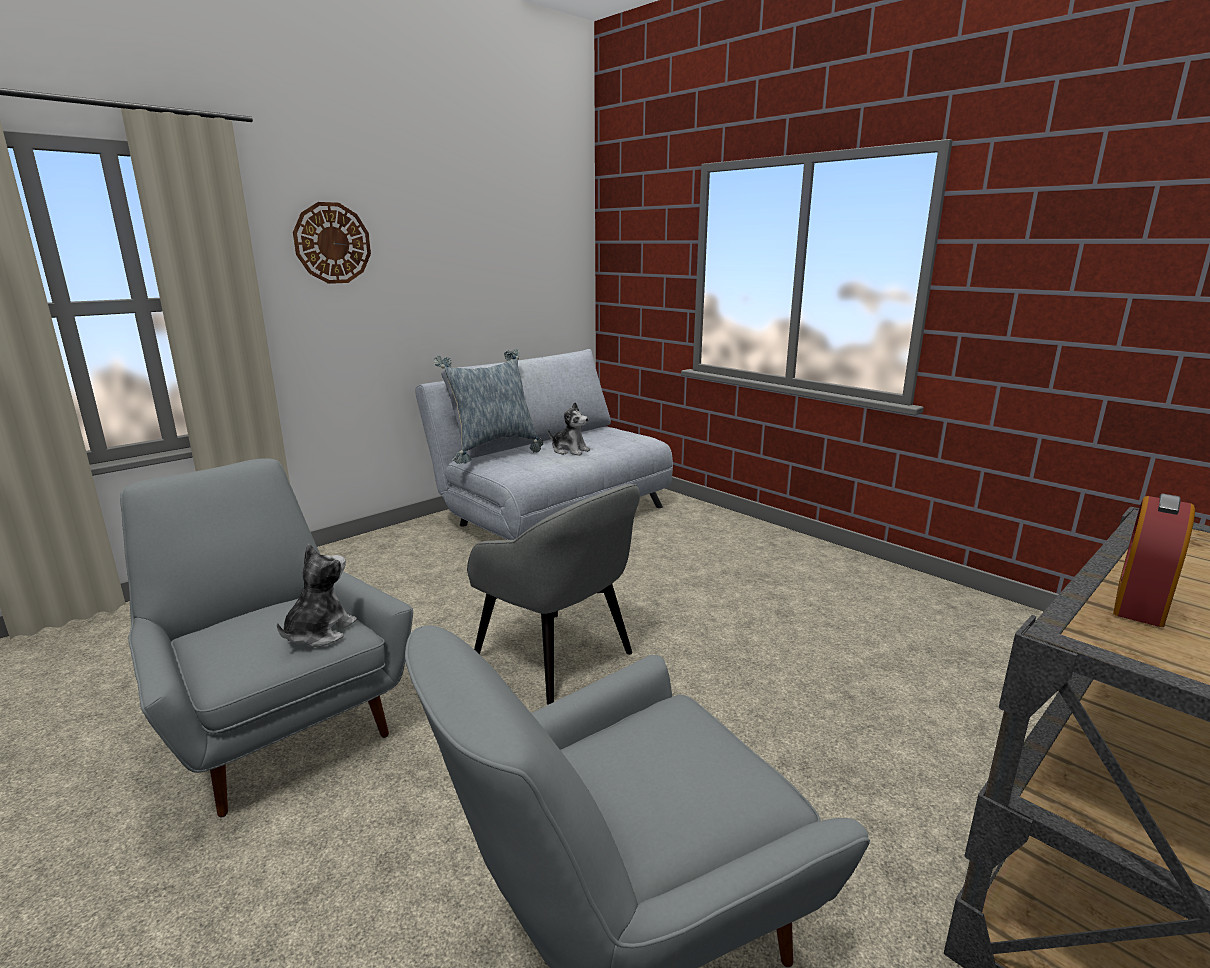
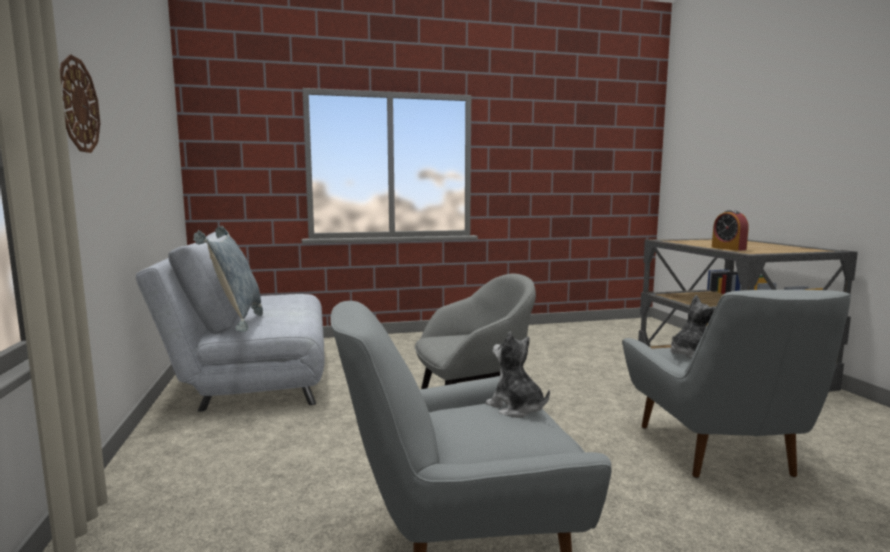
camera: 60 degrees left, 10 degrees down
(570, 450) = (281, 309): plush toy -> plush toy (690, 354)

